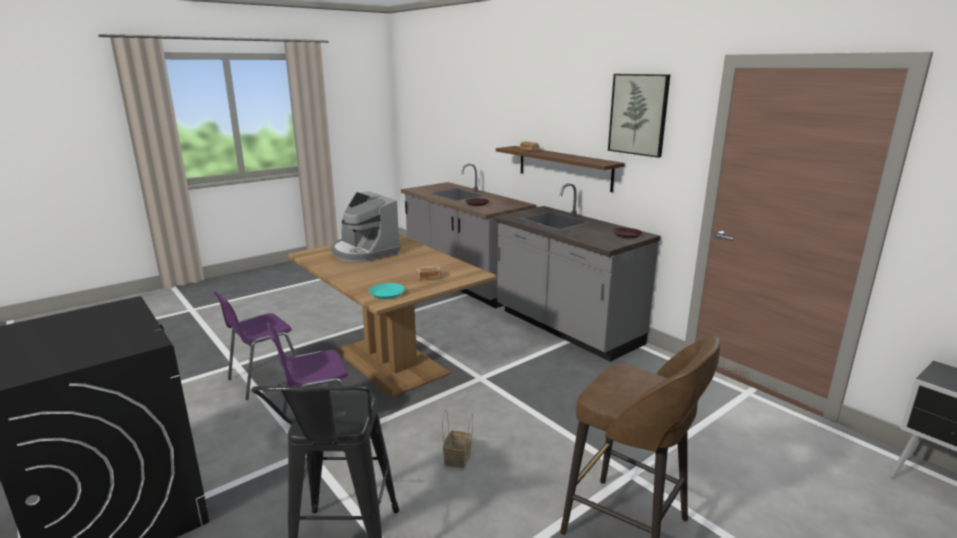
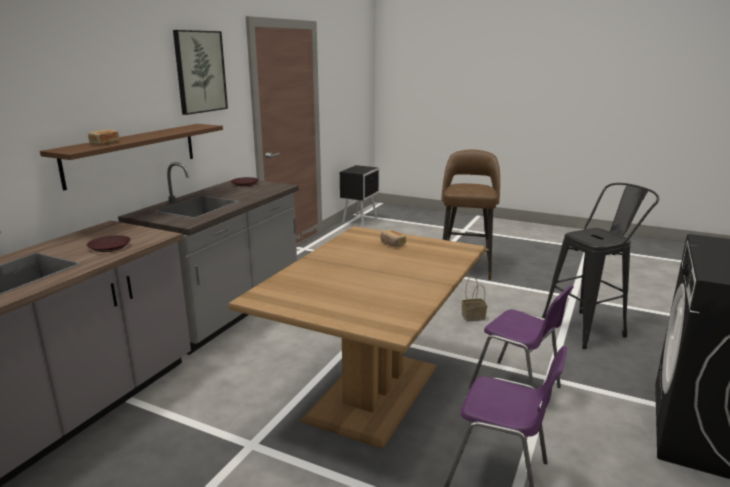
camera: 115 degrees left, 0 degrees up
(364, 252) = (346, 292): coffee machine -> none
(387, 294) = (451, 249): turquoise plate -> none

